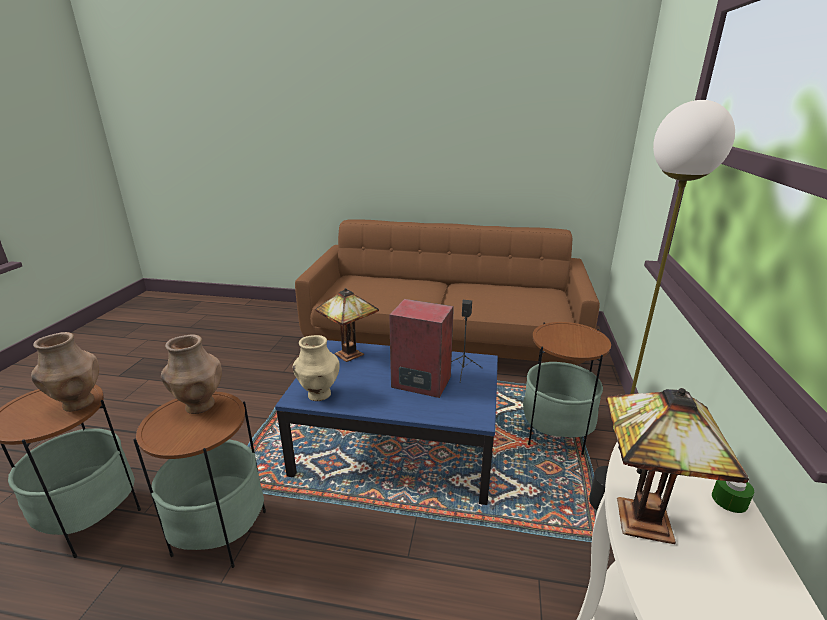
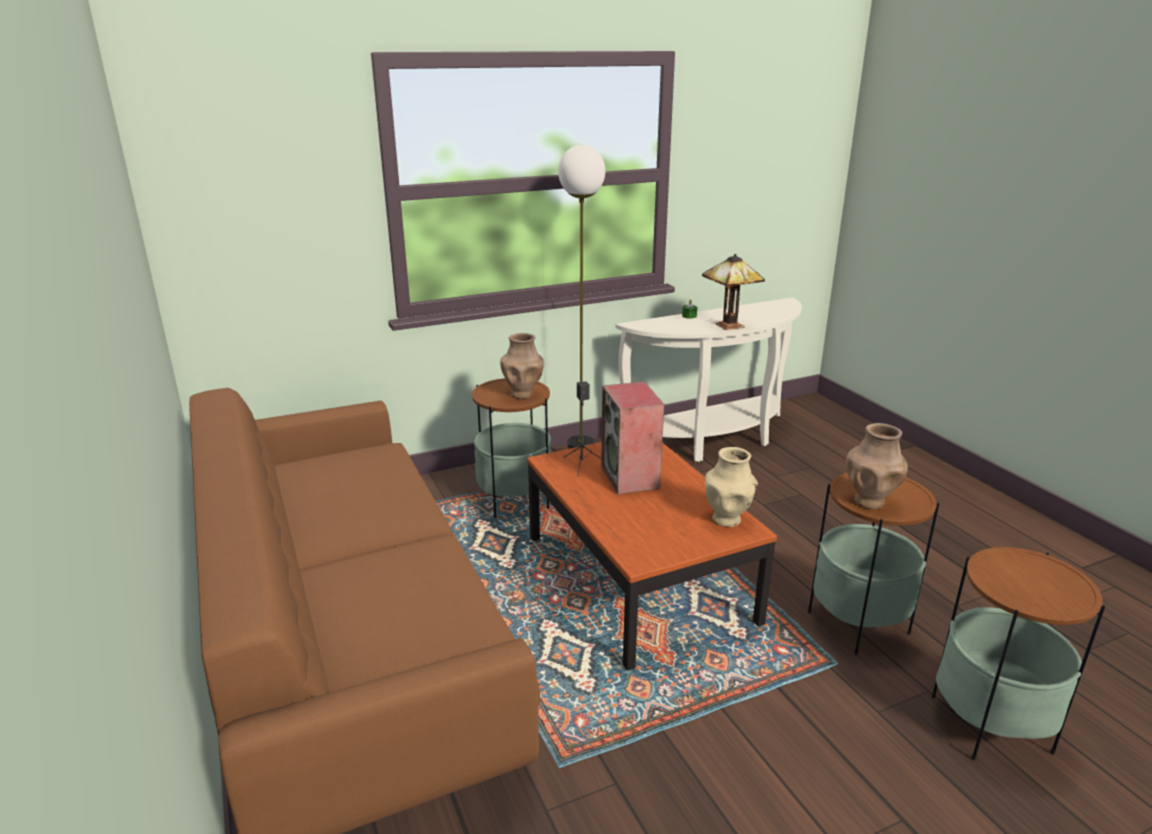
camera: 125 degrees left, 0 degrees up
(78, 403) = (995, 565): brown vase -> brown vase (523, 394)
(350, 353) = (635, 539): table lamp -> none
(397, 446) = (637, 578): blue coffee table -> brown coffee table

